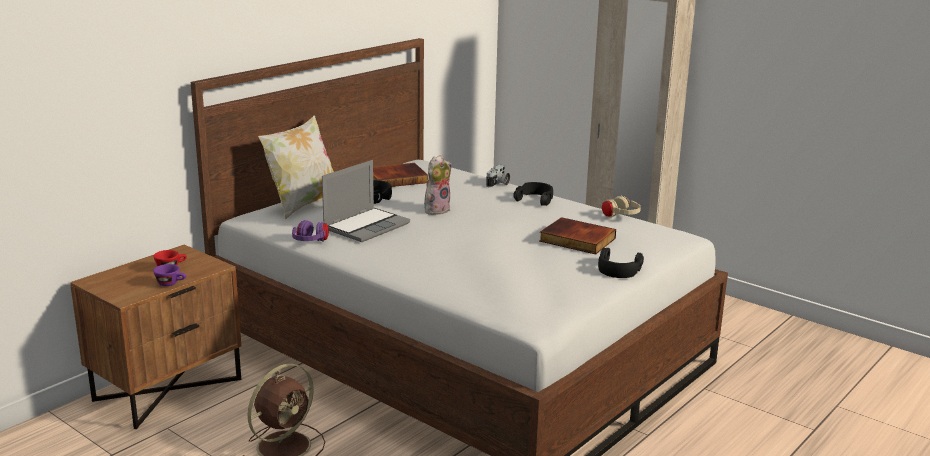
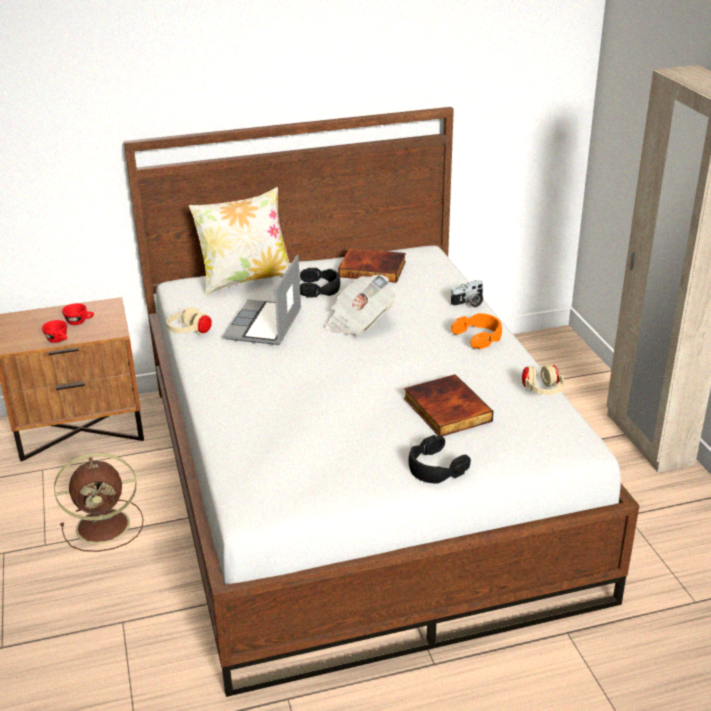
camera: 35 degrees right, 10 degrees up
(171, 283) = (59, 340): purple cup -> red cup
(310, 243) = (189, 332): purple headphones -> beige headphones
(366, 226) = (265, 325): laptop -> laptop turned 120 degrees clockwise
(436, 209) = (358, 322): plush toy -> newspaper
(535, 199) = (479, 336): black headphones -> orange headphones

